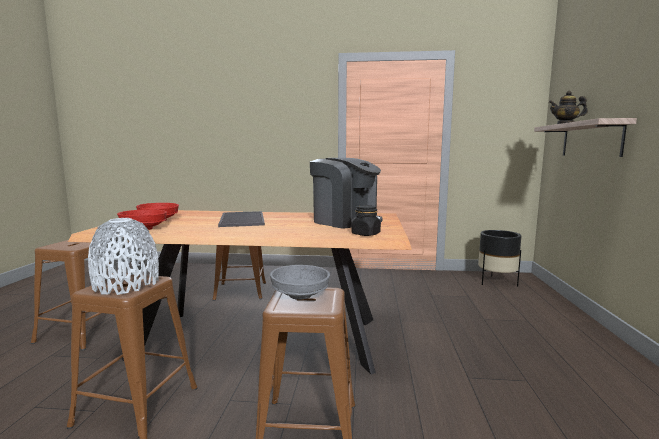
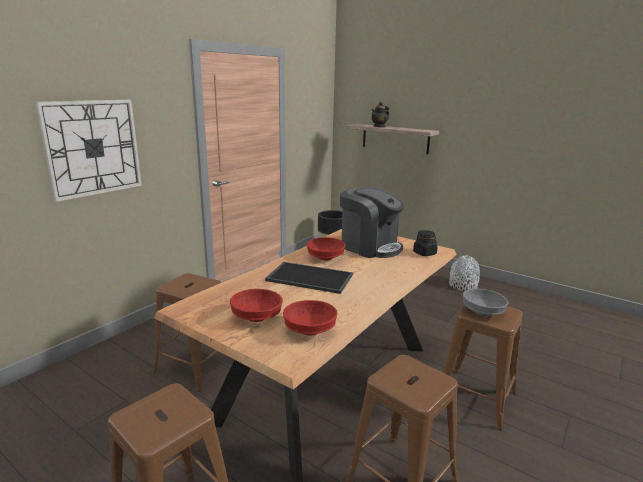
camera: 60 degrees left, 10 degrees up
(126, 284) = (414, 378): grey vase -> grey vase (463, 285)
(253, 131) = (93, 148): none -> wall clock
(293, 217) = (325, 257): none -> red bowl
(346, 222) = (370, 247): coffee machine -> coffee machine turned 60 degrees clockwise

